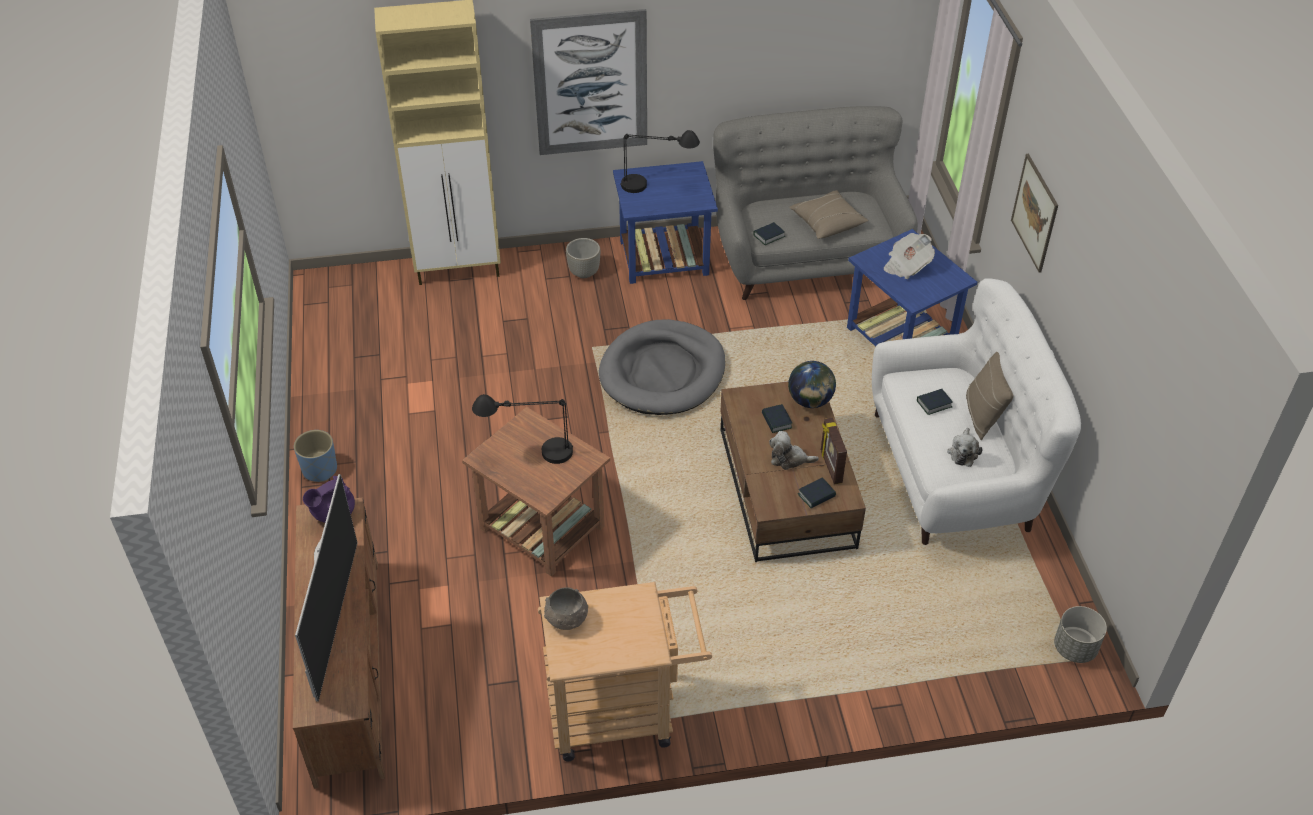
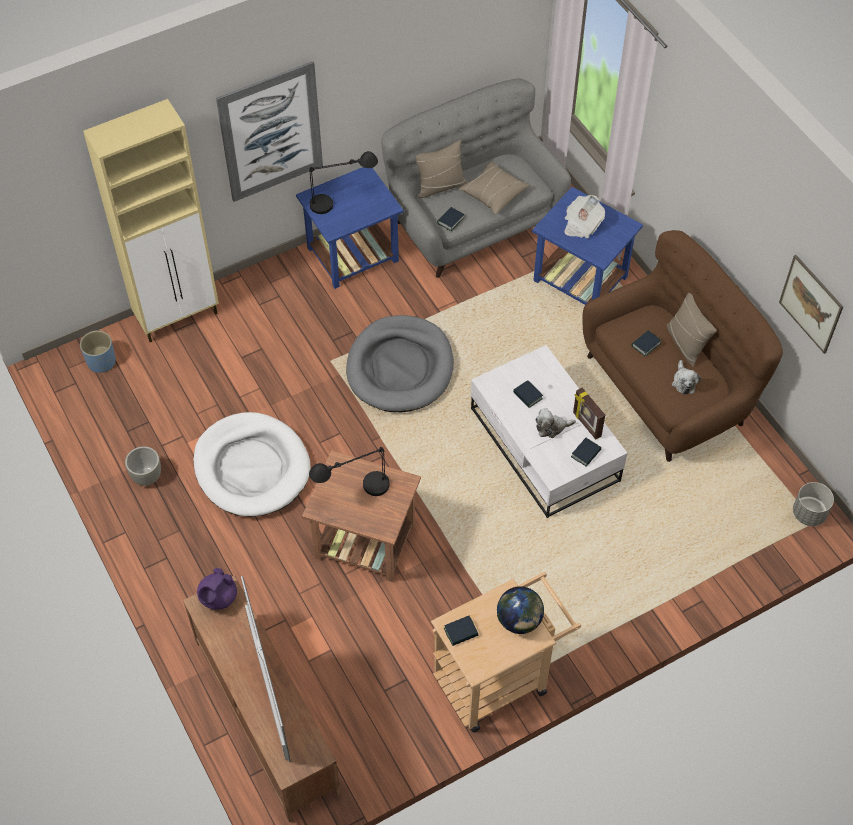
camera: 20 degrees left, 10 degrees up
(319, 469) = (152, 547): blue planter -> blue planter (101, 361)
(460, 424) = (251, 467): none -> white dog bed
(566, 619) = (461, 632): grey bowl -> book
(584, 272) = (290, 289): grey planter -> grey planter (147, 476)
(773, 204) = (440, 186): none -> beige pillow
(787, 489) = (545, 445): brown coffee table -> white coffee table
(810, 401) = (546, 369): globe -> globe (519, 620)
(955, 470) = (668, 388): white sofa -> brown sofa
(1034, 213) = (696, 174): picture -> picture (811, 304)

